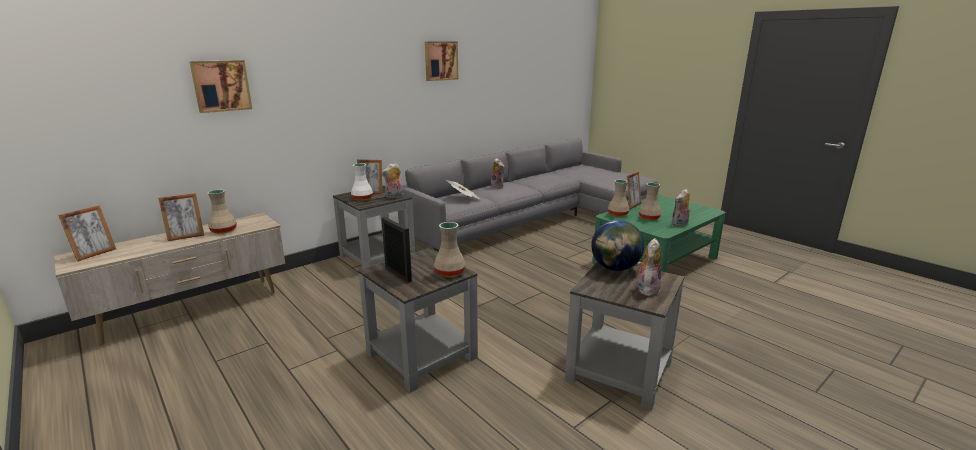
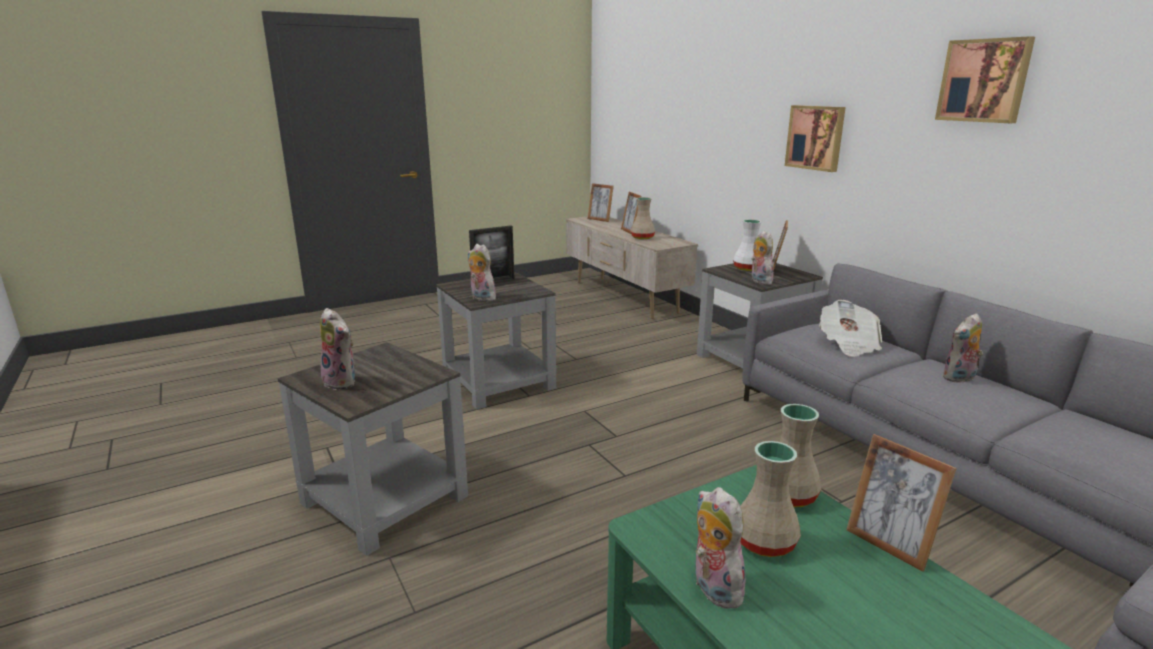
camera: 100 degrees right, 0 degrees up
(221, 86) = (699, 100): picture -> picture (816, 137)
(449, 272) = (481, 298): beige vase -> plush toy
(615, 268) = (418, 375): globe -> none

